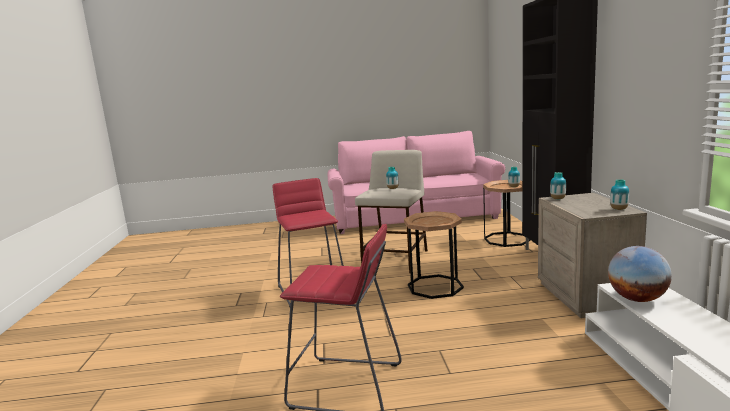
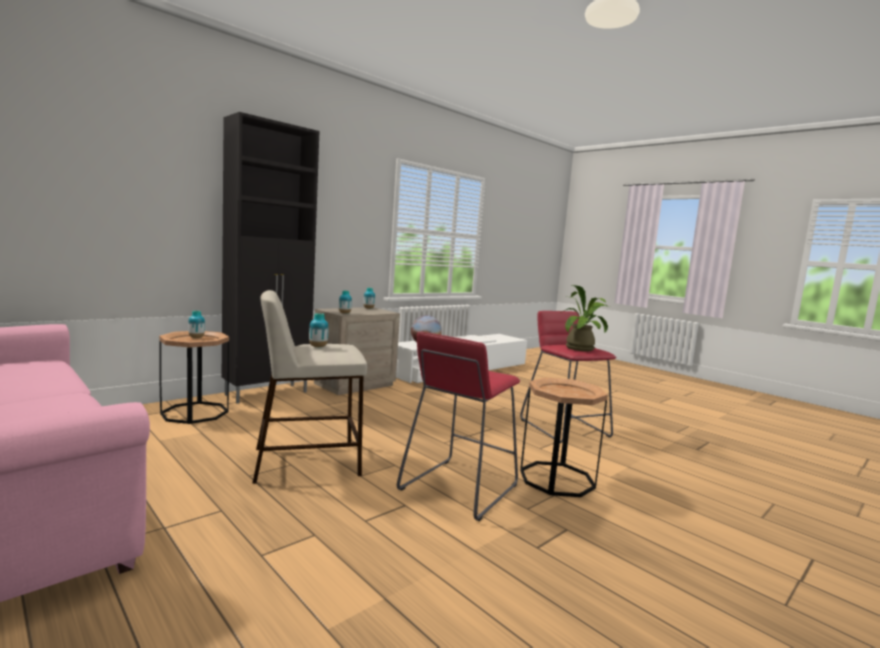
camera: 130 degrees left, 5 degrees down
(321, 277) = (583, 349): none -> potted plant
(435, 286) = (380, 427): brown side table -> brown side table (556, 479)

